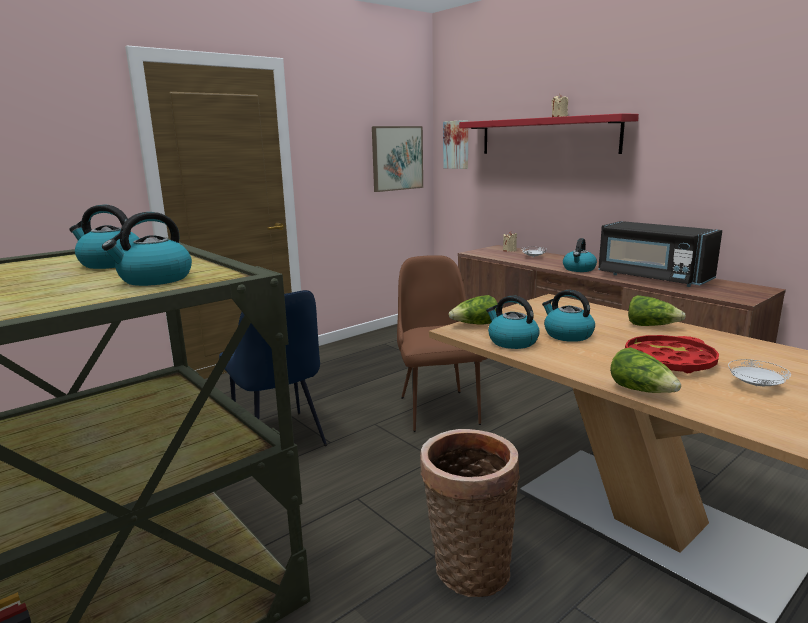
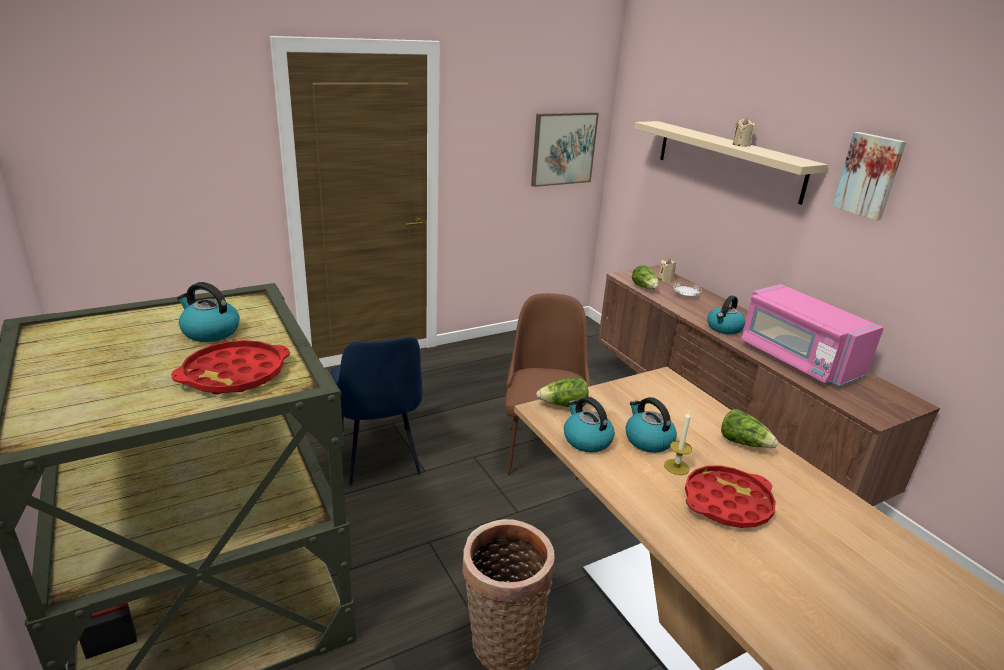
camera: 10 degrees right, 10 degrees up
(155, 279) = (234, 375): kettle -> red tray
(457, 144) = (634, 140): picture -> picture (869, 175)
(547, 136) = (727, 159): red shelf -> beige shelf
(606, 346) = (676, 467): none -> candle
(642, 391) = (672, 541): lettuce -> lettuce (644, 288)
(652, 278) = (797, 359): black microwave -> pink microwave
(756, 386) = (791, 558): white plate -> none

